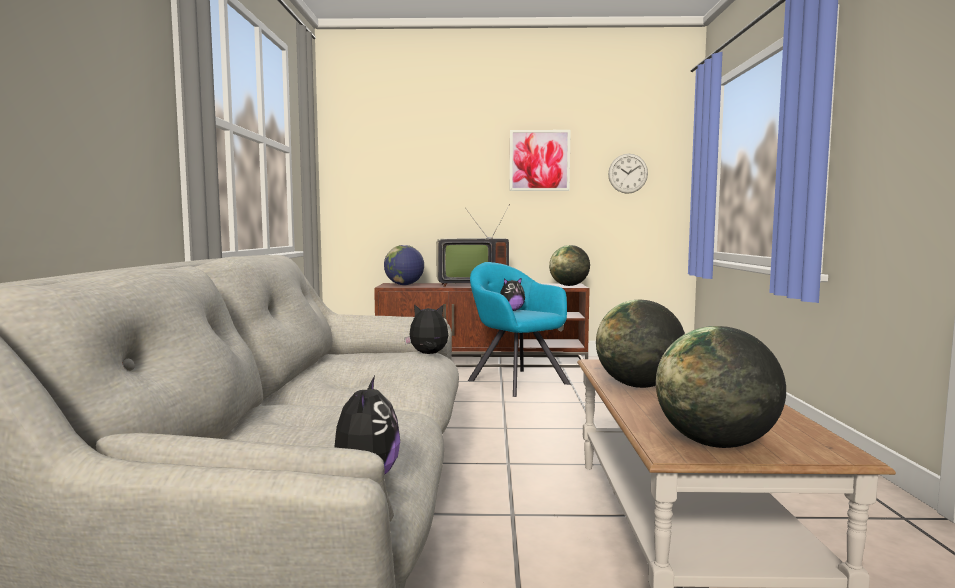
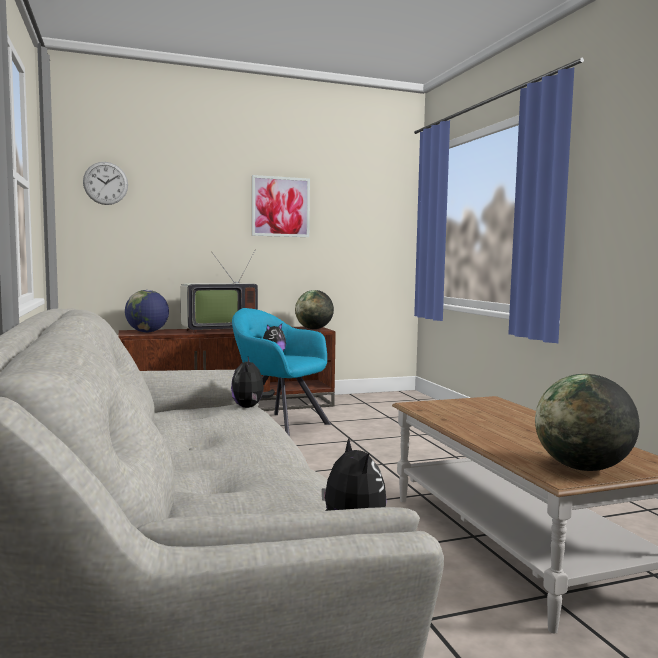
camera: 20 degrees left, 0 degrees up
(428, 354) = (250, 407): plush toy -> plush toy turned 75 degrees counterclockwise
(628, 173) = (361, 222): wall clock -> wall clock (105, 183)
(639, 386) = (472, 424): globe -> none

